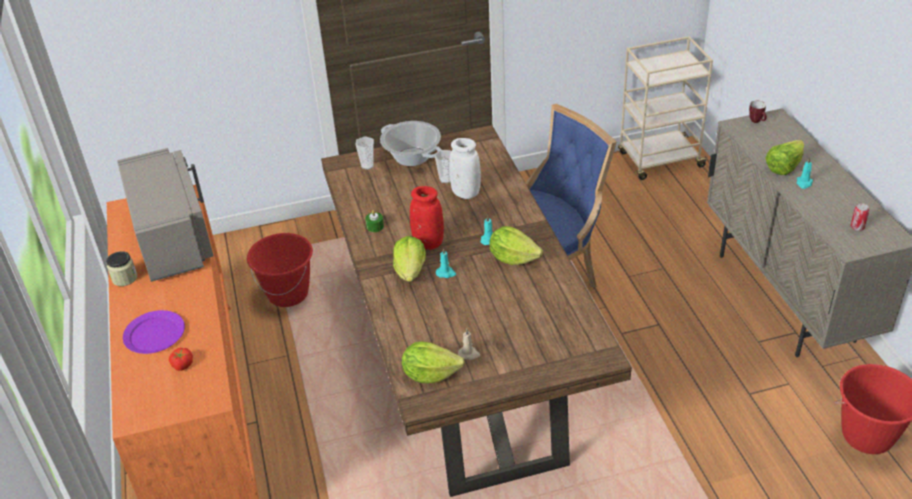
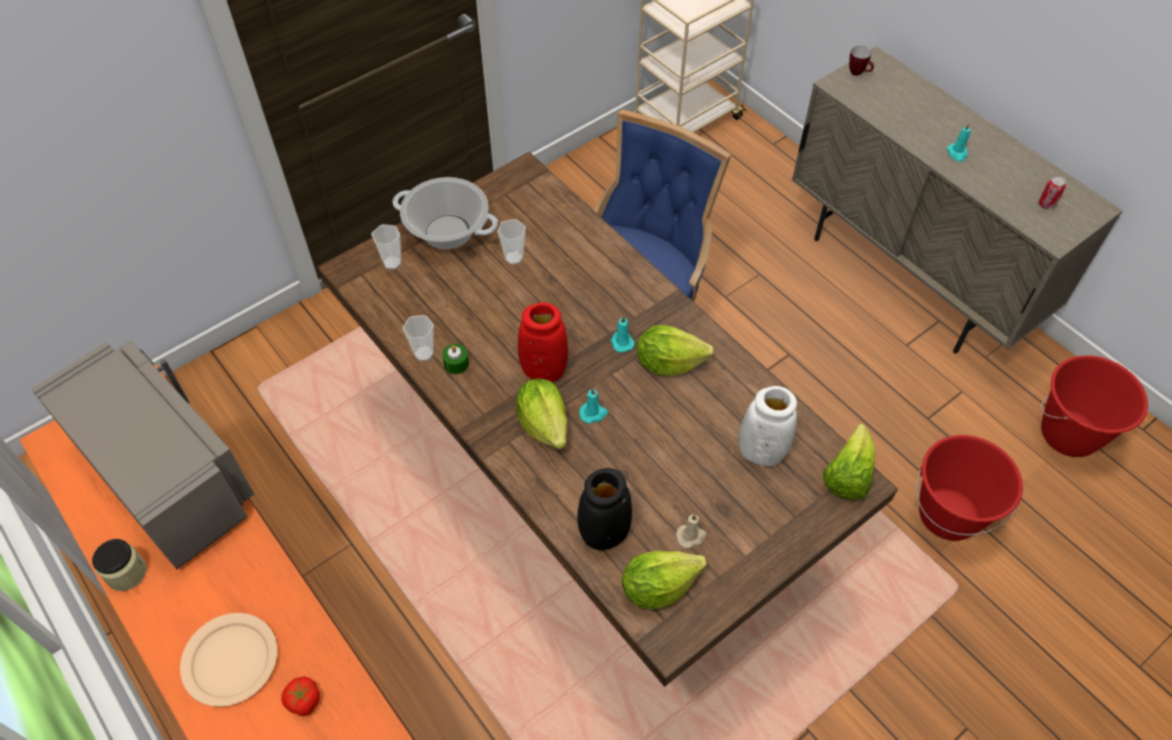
camera: 25 degrees left, 15 degrees up
(154, 334) = (230, 661): purple plate -> beige plate
(288, 294) = (306, 448): red bucket -> red bucket (948, 514)
(358, 217) = (424, 354): none -> cup
(413, 337) = (604, 533): none -> black vase
(466, 193) = (552, 273): white vase -> white vase (761, 451)
(784, 167) = (923, 135): lettuce -> lettuce (847, 476)

